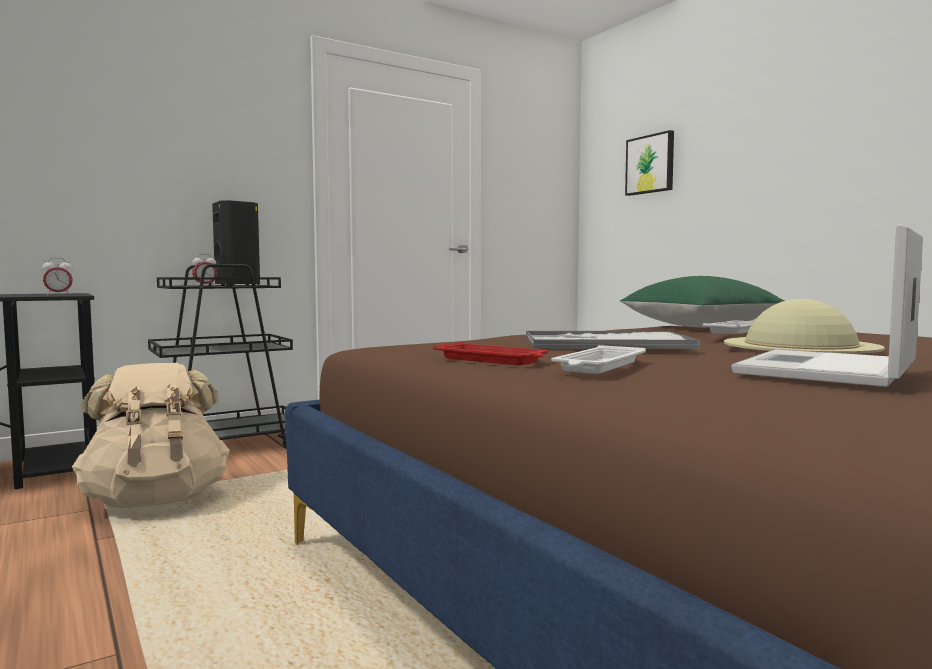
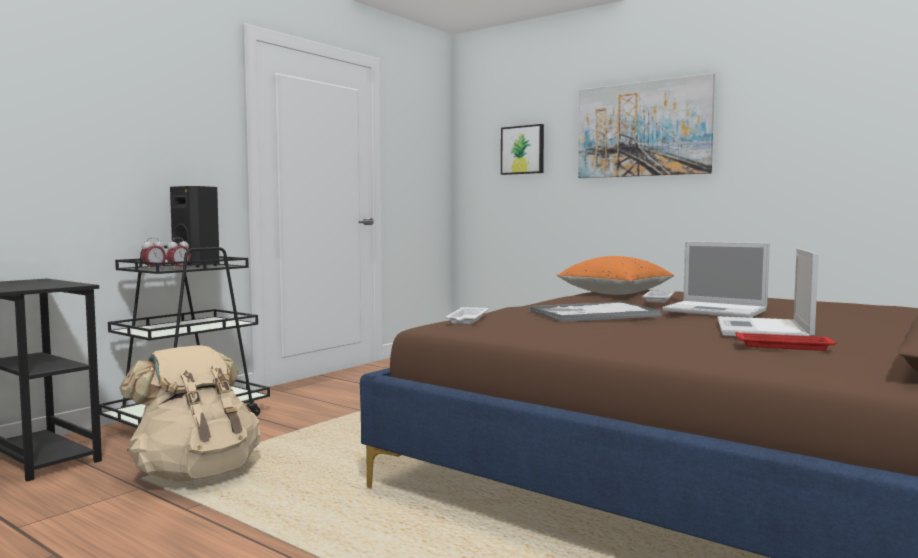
camera: 20 degrees left, 0 degrees up
(58, 295) = (61, 285): alarm clock -> alarm clock (154, 269)
(491, 360) = (559, 333): red tray -> red tray (785, 346)
(599, 366) = (640, 335): white tray -> white tray (467, 319)
(699, 327) = (615, 294): green pillow -> orange pillow
(794, 122) = (643, 129): none -> picture
(799, 345) = (717, 310): beige hat -> laptop

